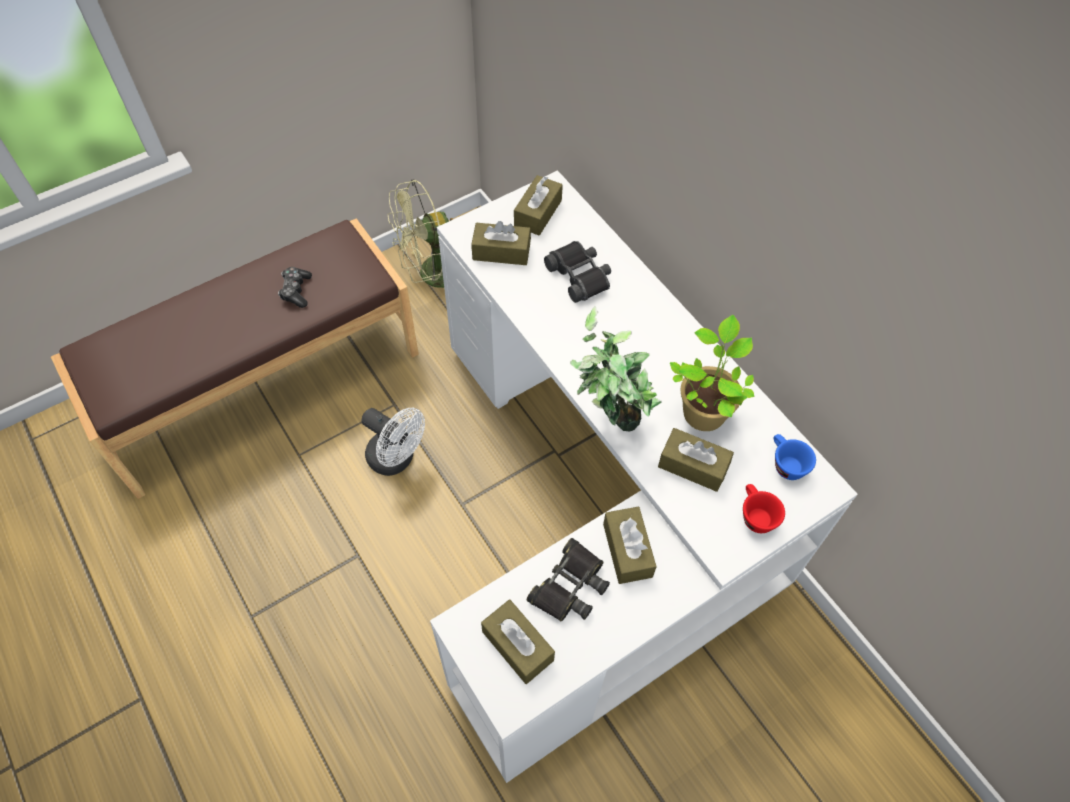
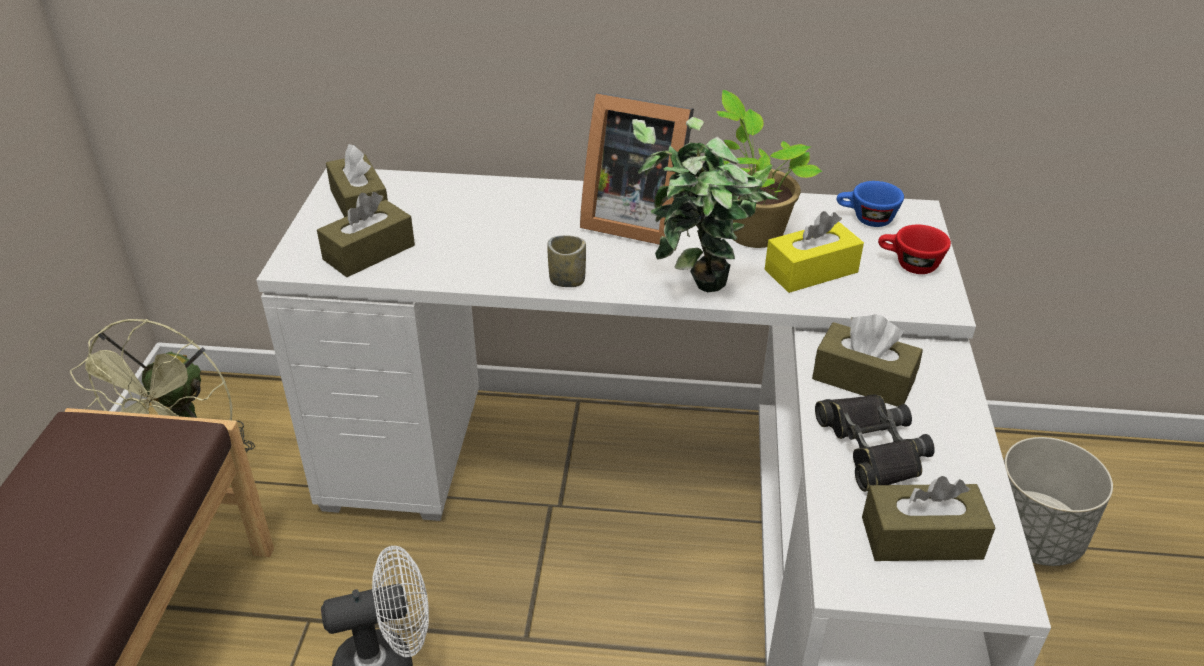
camera: 50 degrees left, 20 degrees down
(296, 291) = (81, 523): game controller -> none
(563, 354) = (567, 280): none -> cup
(579, 276) = (482, 220): black binoculars -> none
(654, 344) = (633, 219): none -> picture frame
(693, 466) = (811, 271): brown tissue box -> yellow tissue box
(774, 729) = (1033, 537): none -> grey planter

